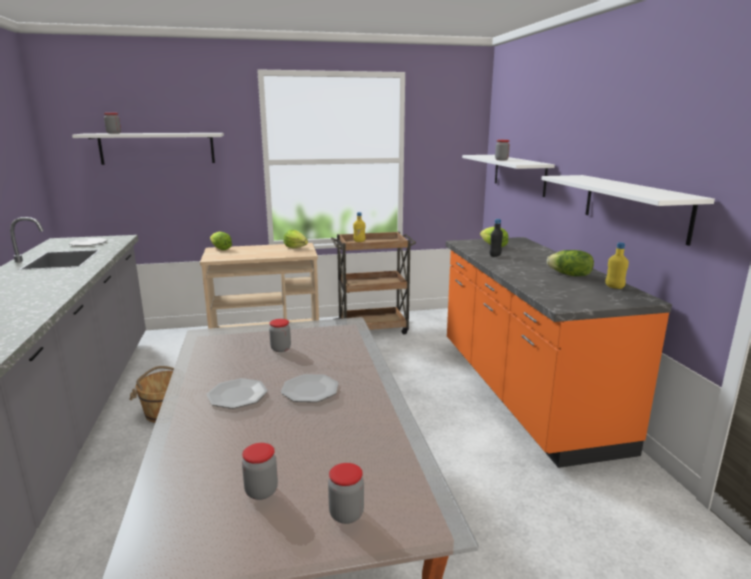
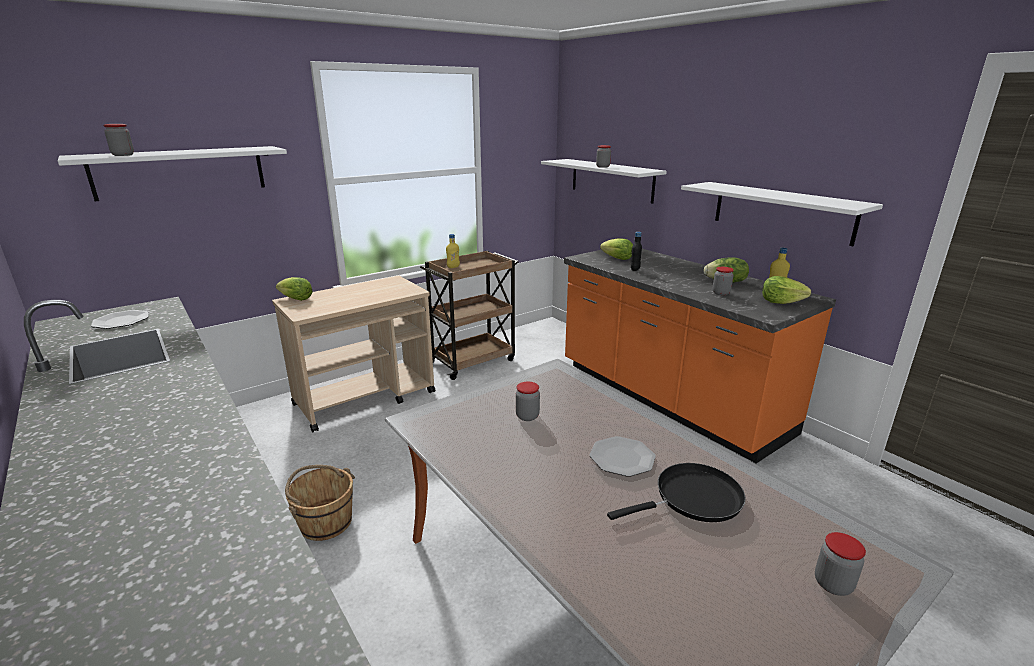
camera: 25 degrees left, 5 degrees up
(237, 395) = (558, 486): plate -> none
(261, 491) = (734, 591): jar -> jar (721, 293)
(296, 248) = (390, 285): lettuce -> lettuce (780, 302)
(323, 428) = (693, 498): none -> black frying pan

